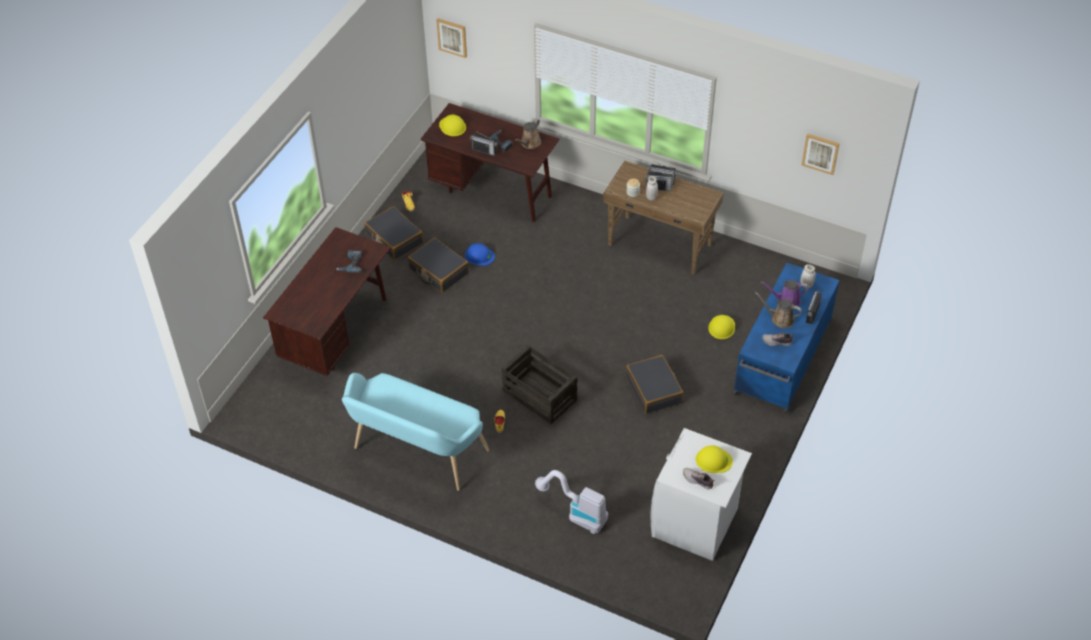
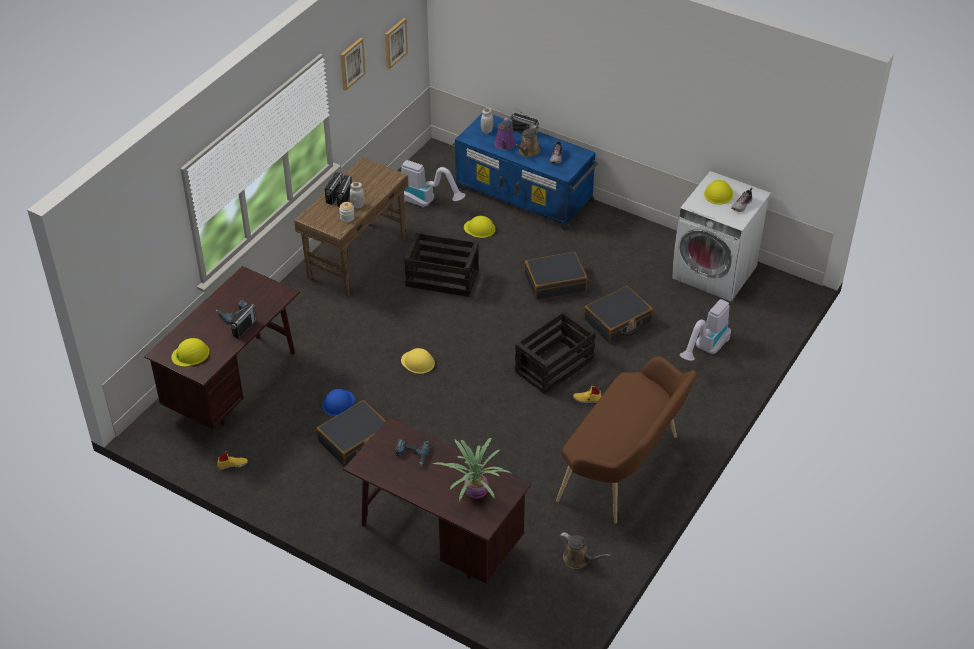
camera: 85 degrees left, 5 degrees down
(311, 305) = (475, 492): none -> potted plant
(394, 239) = (290, 480): black suitcase -> black suitcase (618, 321)
(416, 453) = (624, 469): turquoise bench -> brown bench
(452, 37) = (113, 281): picture -> picture (351, 63)
(529, 143) = (243, 290): brown watering can -> brown watering can (578, 559)
(533, 300) = (418, 362): none -> yellow hard hat
(644, 307) = (443, 278): none -> crate
(751, 285) = (428, 202): none -> vacuum cleaner

